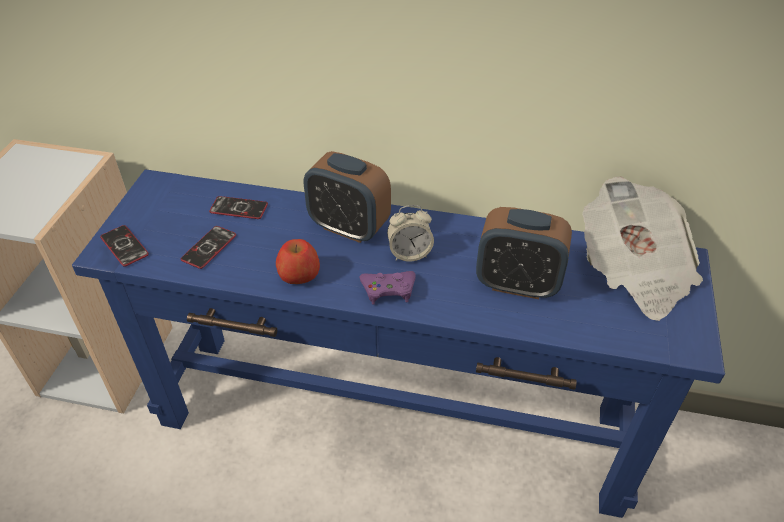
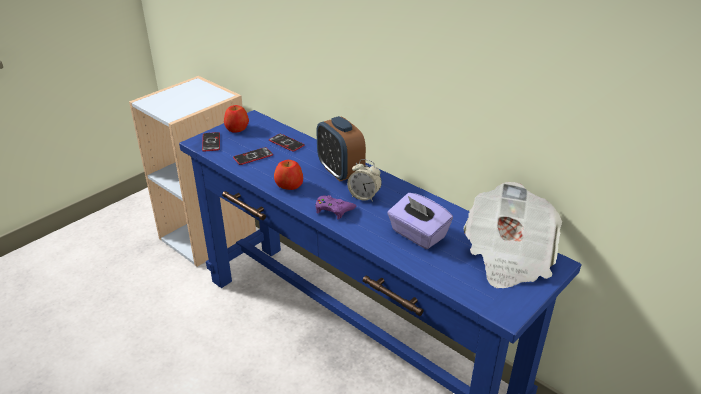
camera: 30 degrees right, 10 degrees down
(145, 209) = (237, 128): none -> apple
(517, 284) = (417, 234): alarm clock -> purple tissue box

